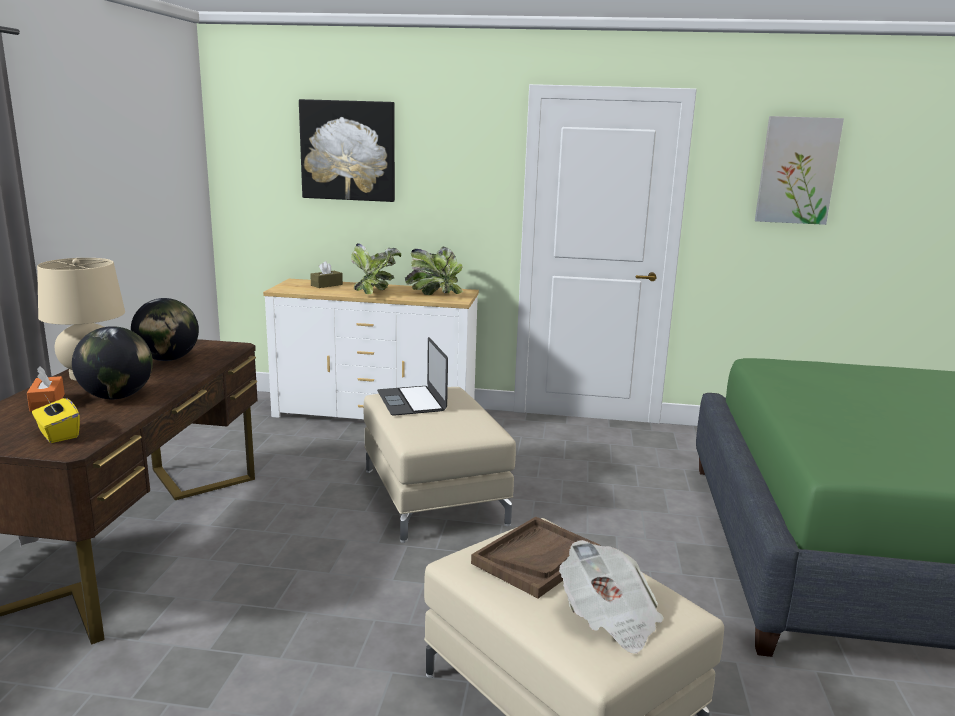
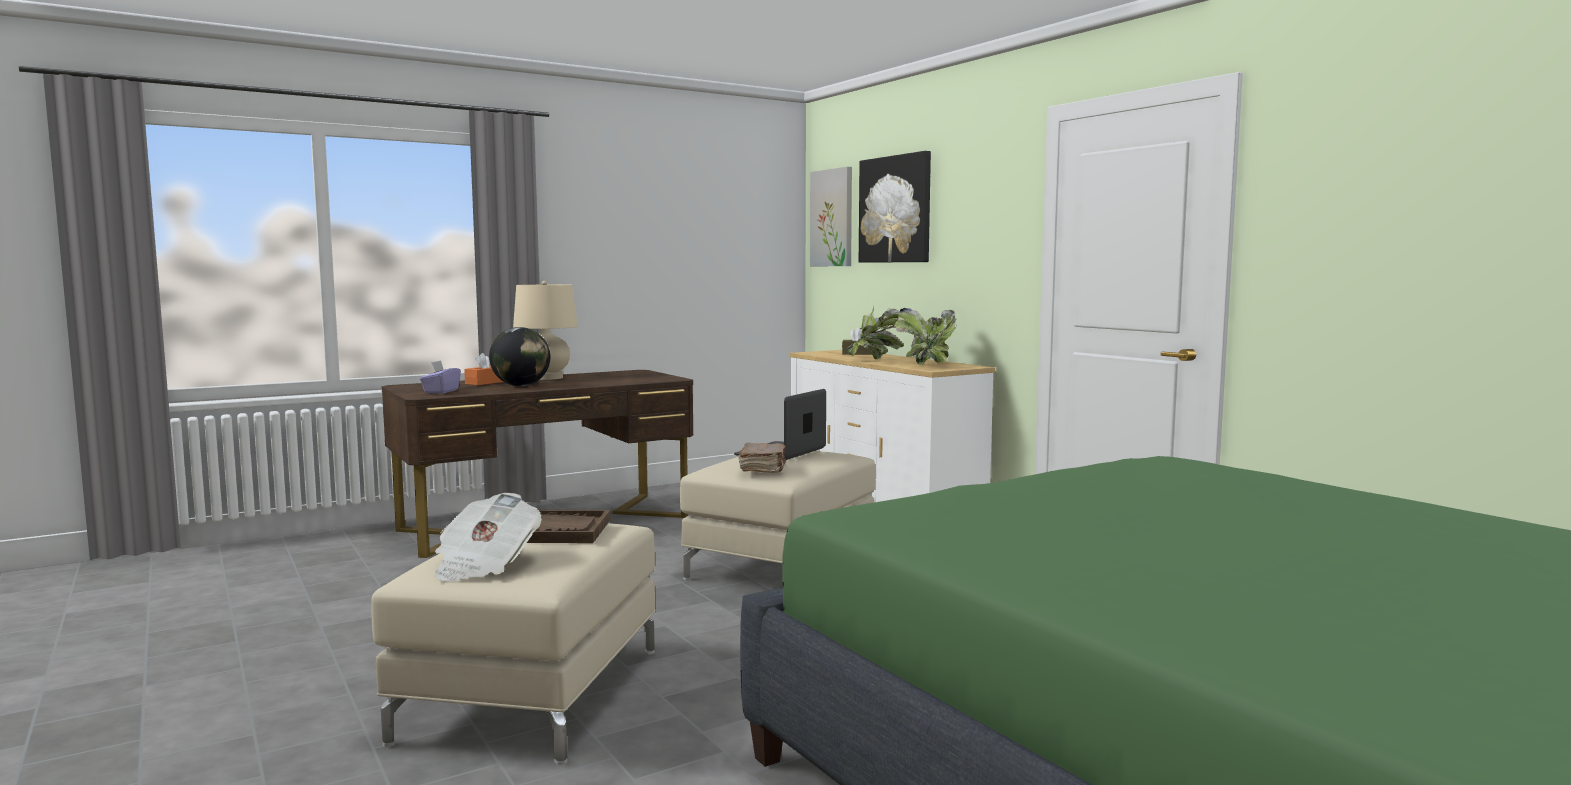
camera: 50 degrees right, 10 degrees down
(58, 434) = (441, 391): yellow tissue box -> purple tissue box
(168, 359) = (611, 378): globe -> none
(457, 425) = (763, 469): none -> brown book
(797, 170) = (1404, 174): picture -> picture (832, 218)

